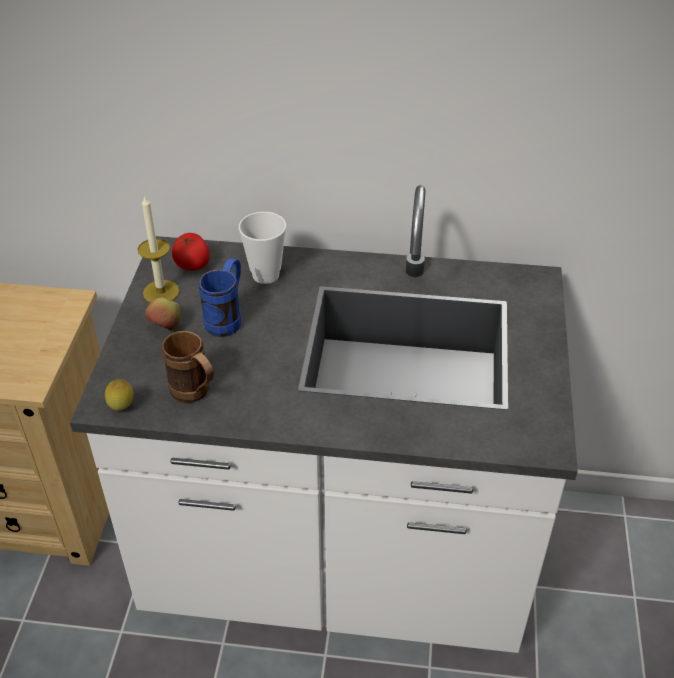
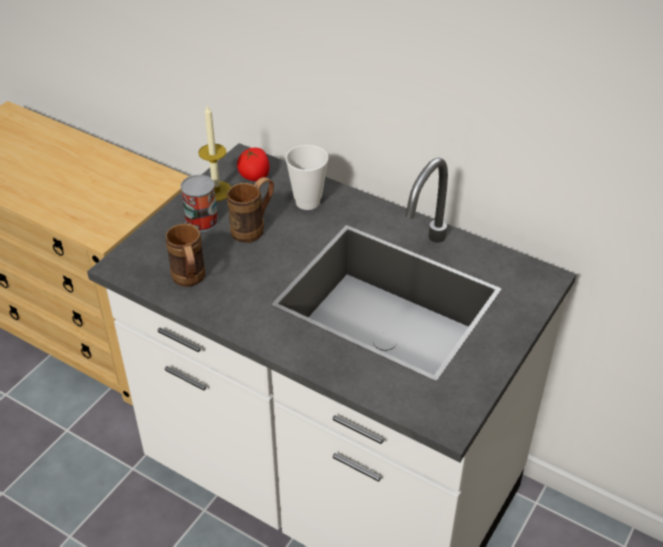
camera: 25 degrees right, 0 degrees up
(122, 408) = (130, 273): lemon -> none
(165, 327) = (201, 221): apple -> can
(227, 318) = (254, 228): blue mug -> brown mug

